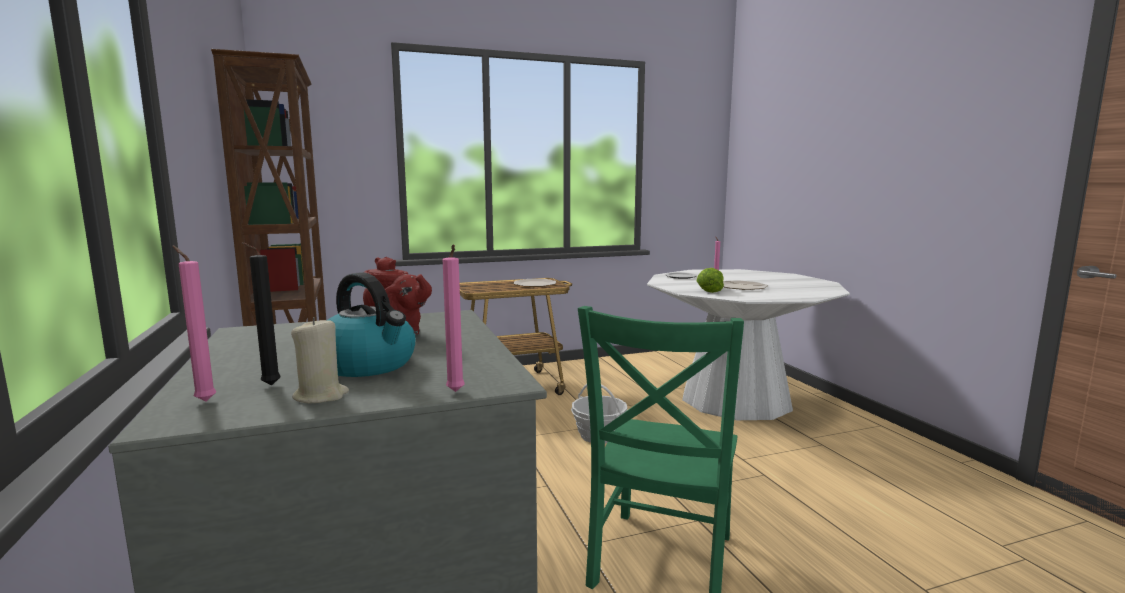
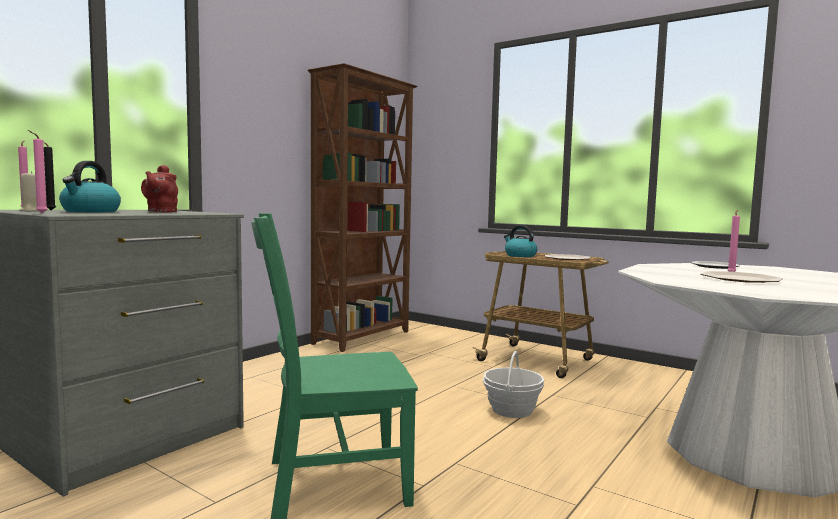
camera: 55 degrees right, 5 degrees down
(492, 288) = (519, 255): none -> kettle
(708, 290) = (671, 274): lettuce -> none

